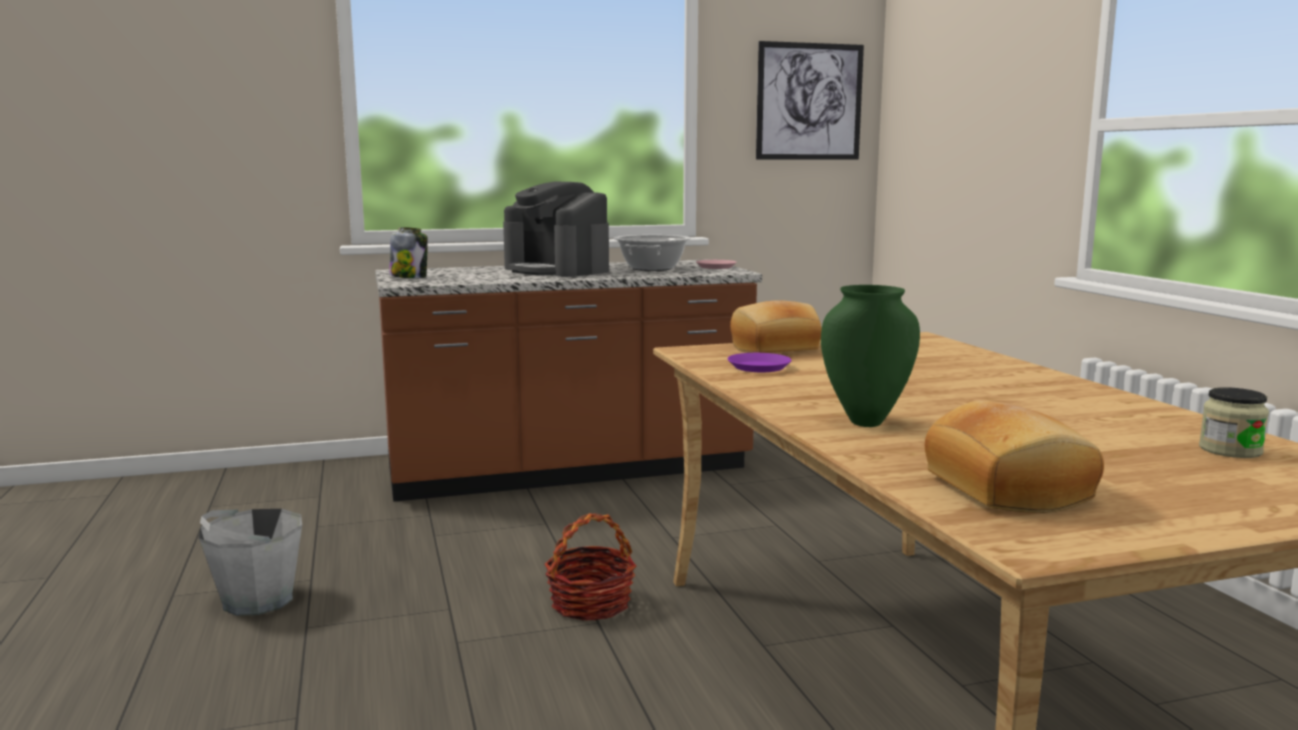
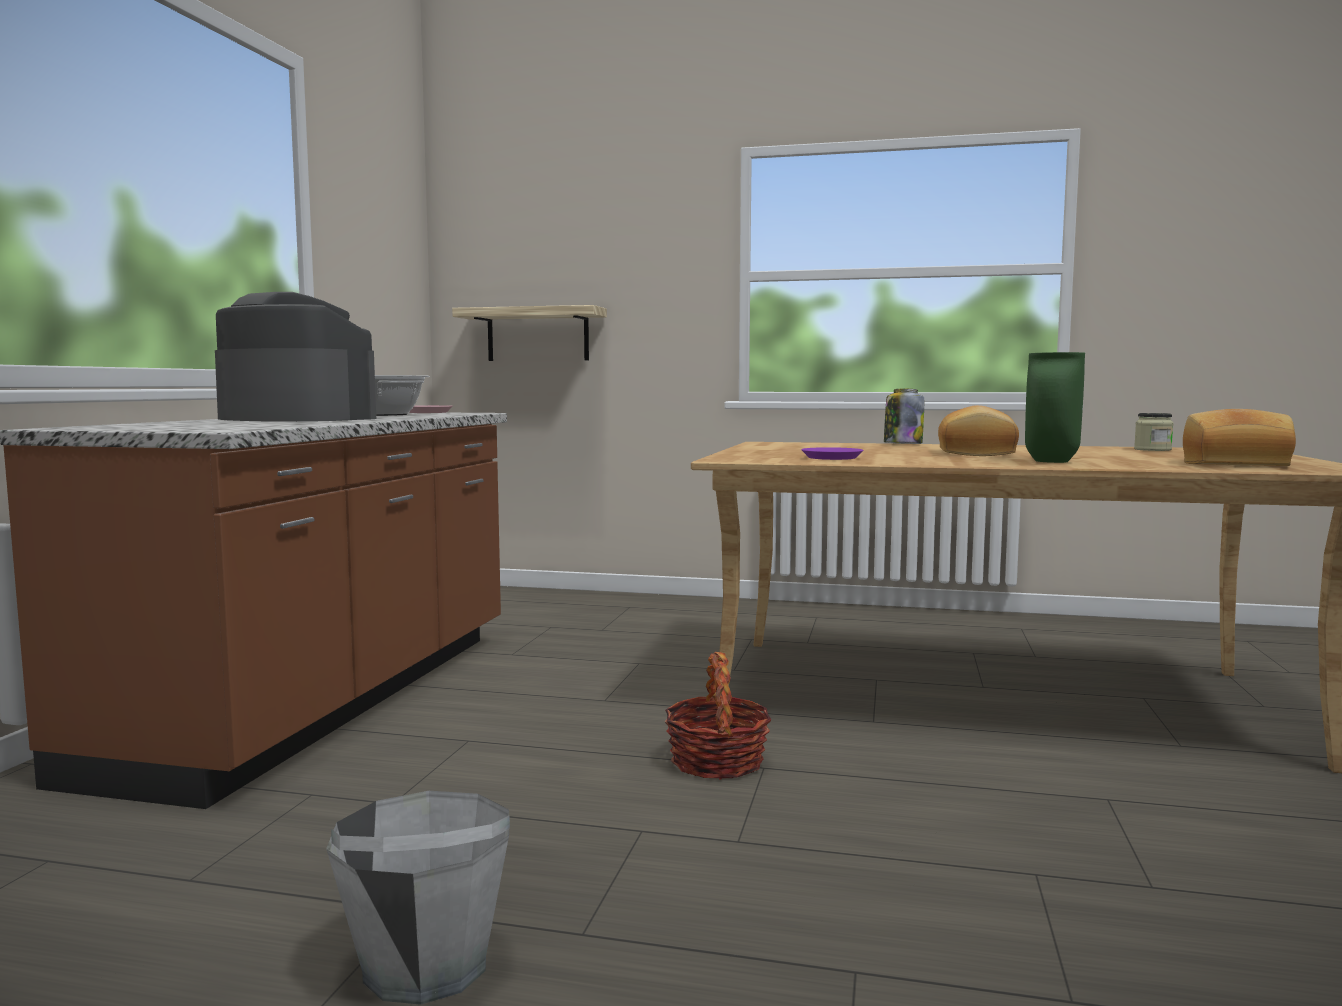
camera: 60 degrees left, 5 degrees down
(409, 277) = (163, 428): jar -> jar (902, 444)
(557, 270) = (296, 418): coffee machine -> coffee machine turned 135 degrees counterclockwise
(775, 348) = (758, 453): bread -> bread (978, 453)
(809, 102) = (387, 239): picture -> none
(936, 187) = (538, 335): none -> shelf

